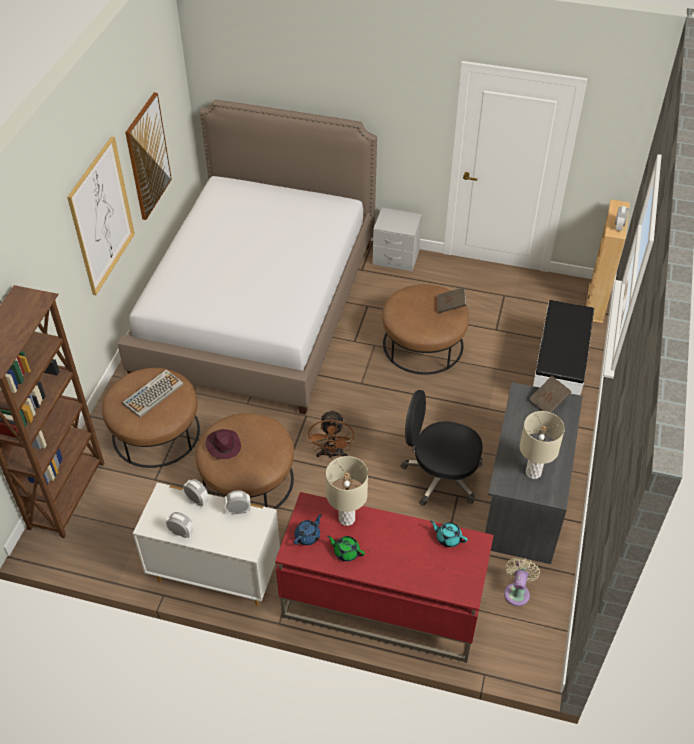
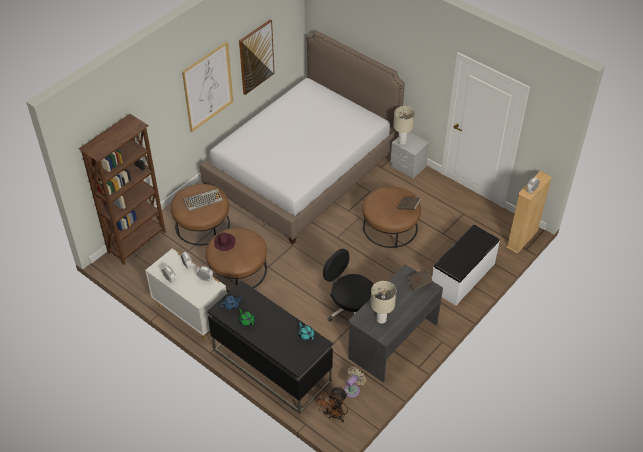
camera: 25 degrees right, 0 degrees up
(331, 454) = (294, 273): brown fan -> brown fan (334, 416)
(347, 519) = (258, 304): beige table lamp -> beige table lamp (402, 142)
(381, 605) = (271, 365): red desk -> black desk

